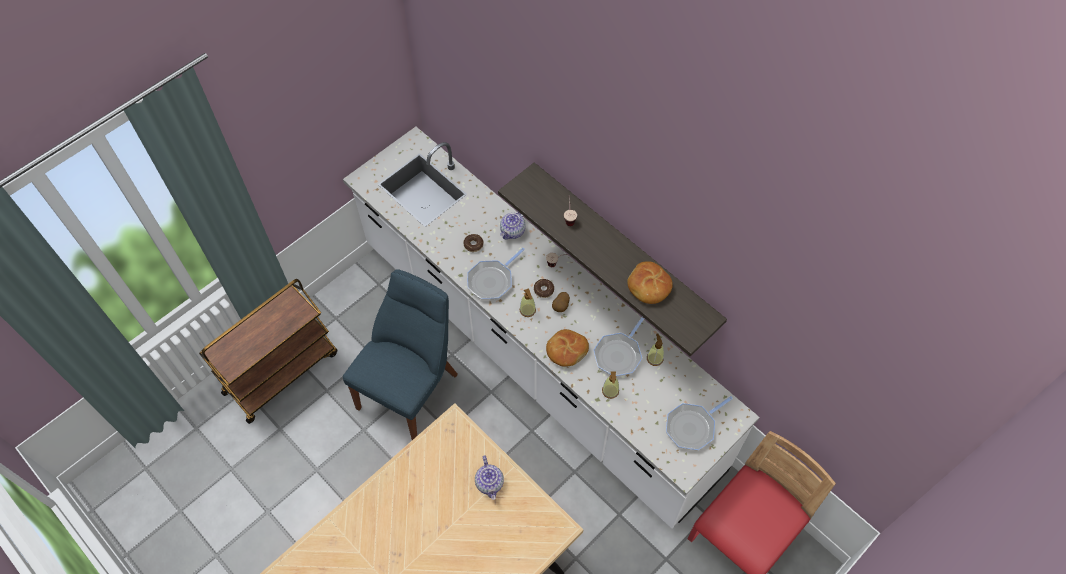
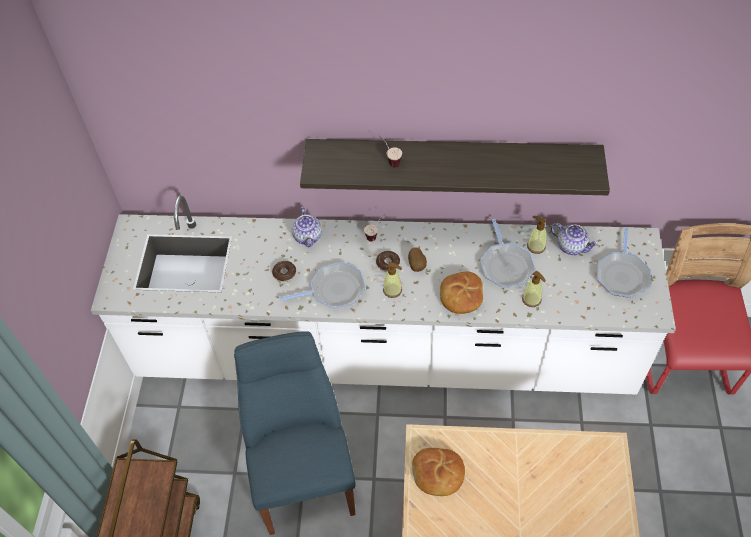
camera: 40 degrees left, 5 degrees down
(490, 483) = (512, 464): teapot -> teapot (572, 246)
(492, 280) = (334, 290): frying pan -> frying pan turned 105 degrees counterclockwise
(648, 287) = (517, 165): bread -> bread (438, 475)

